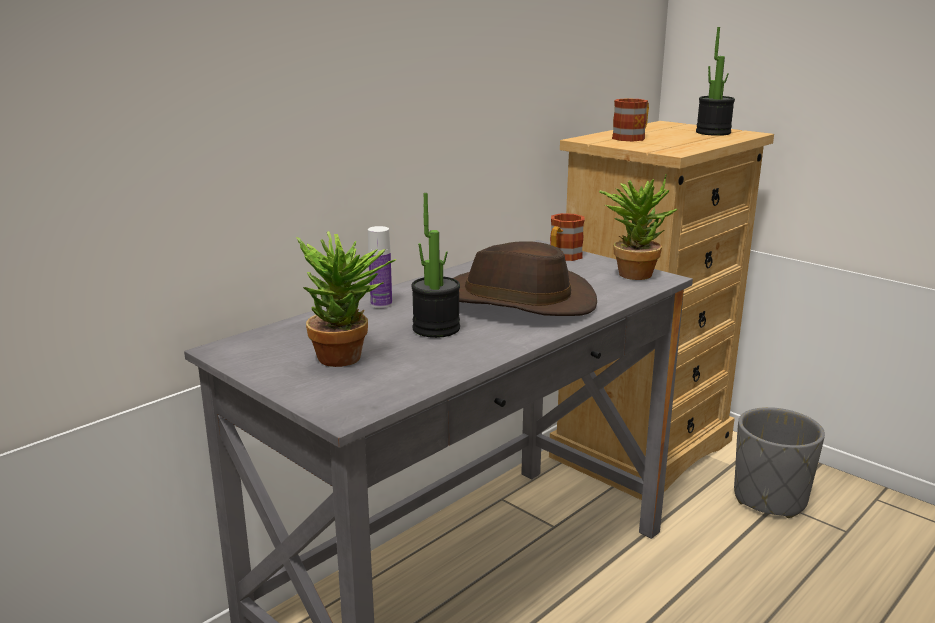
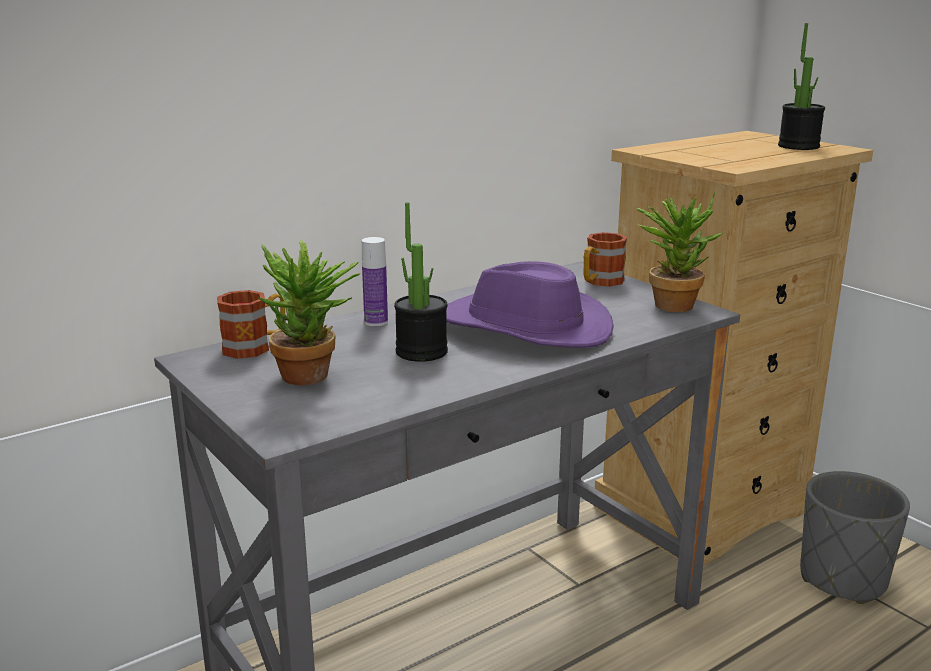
camera: 10 degrees right, 0 degrees up
(516, 301) = (523, 328): brown hat -> purple hat
(632, 137) = (697, 149): mug -> mug (255, 346)

